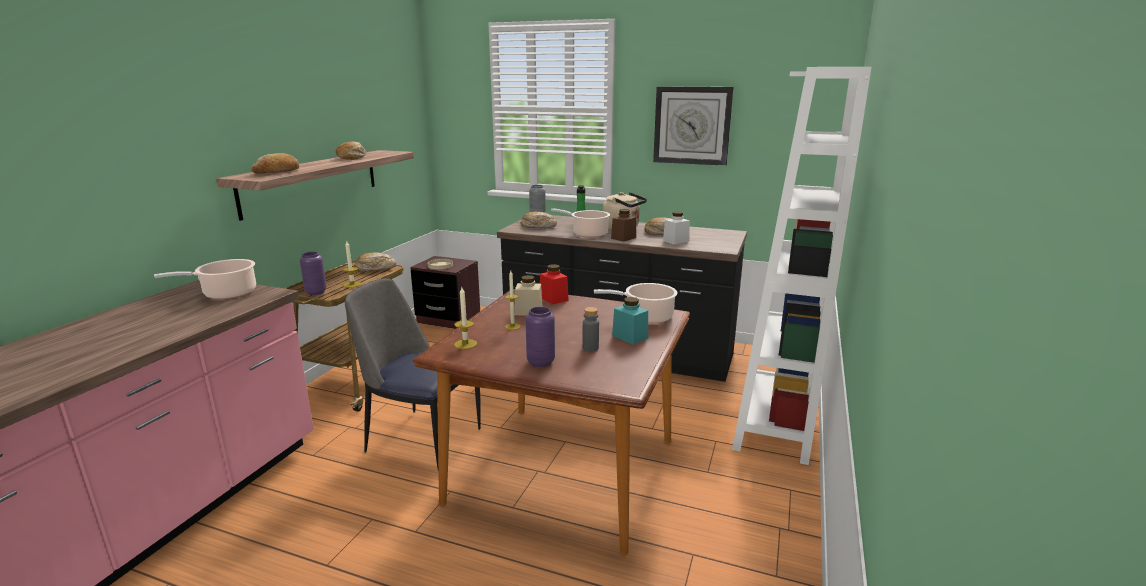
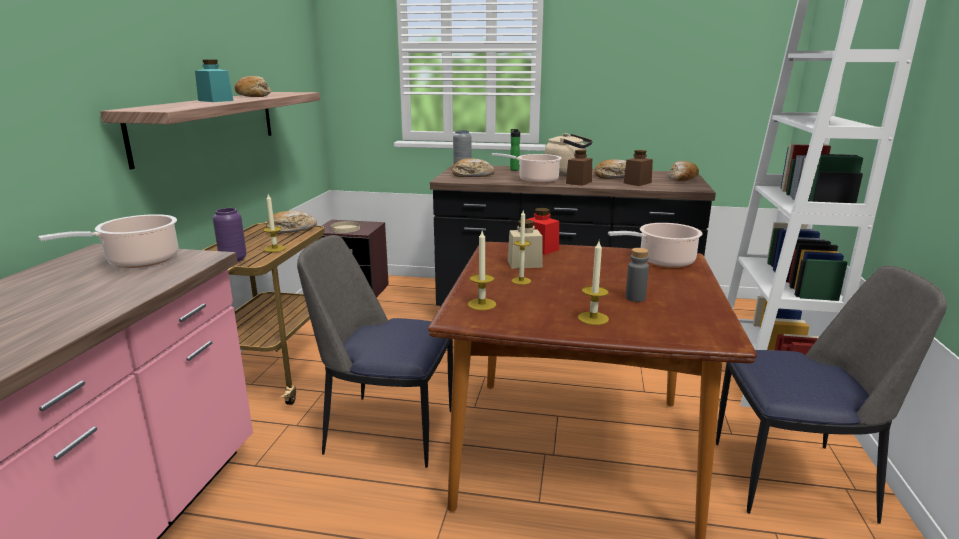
camera: 10 degrees left, 0 degrees up
(277, 172) = (178, 105): bread -> bread (682, 179)
(540, 362) = (593, 318): purple vase -> candle
(630, 337) = (667, 283): turquoise jar -> turquoise jar (215, 100)
(676, 241) = (637, 183): white jar -> brown jar
(692, 125) = (632, 60): wall clock -> none
(739, 515) = (795, 479): none -> chair

